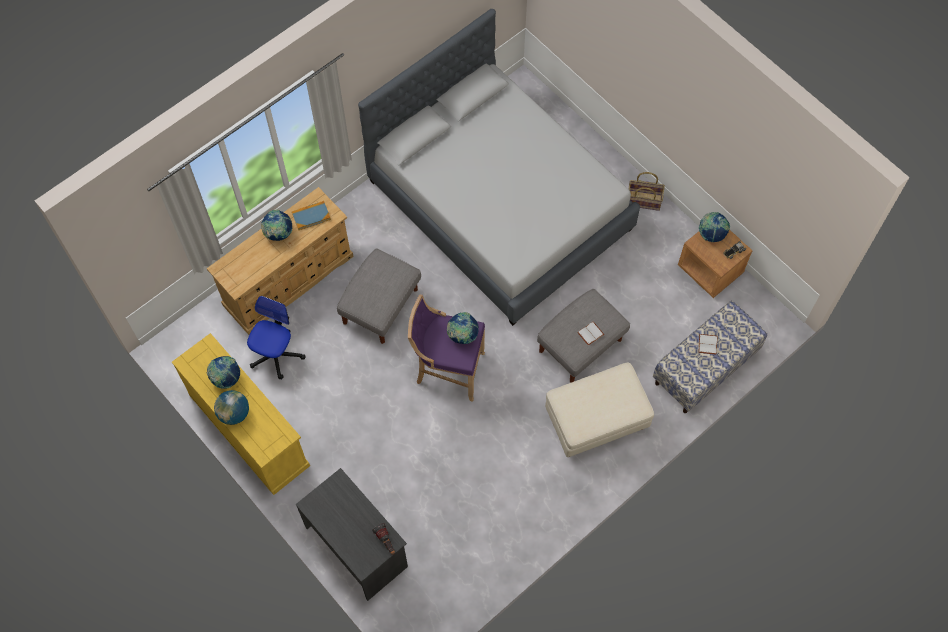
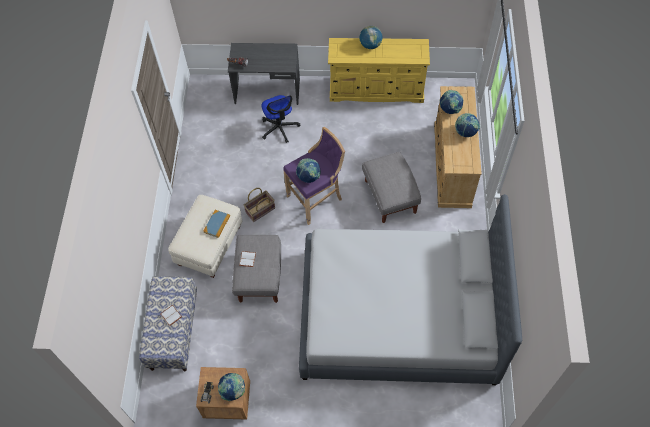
camera: 135 degrees right, 5 degrees down
(226, 378) = (394, 54): globe -> globe (450, 109)
(276, 354) = (409, 129): office chair -> office chair (279, 128)
(311, 216) = (462, 156): book -> book (217, 224)
(644, 200) = (316, 408): basket -> basket (260, 211)

